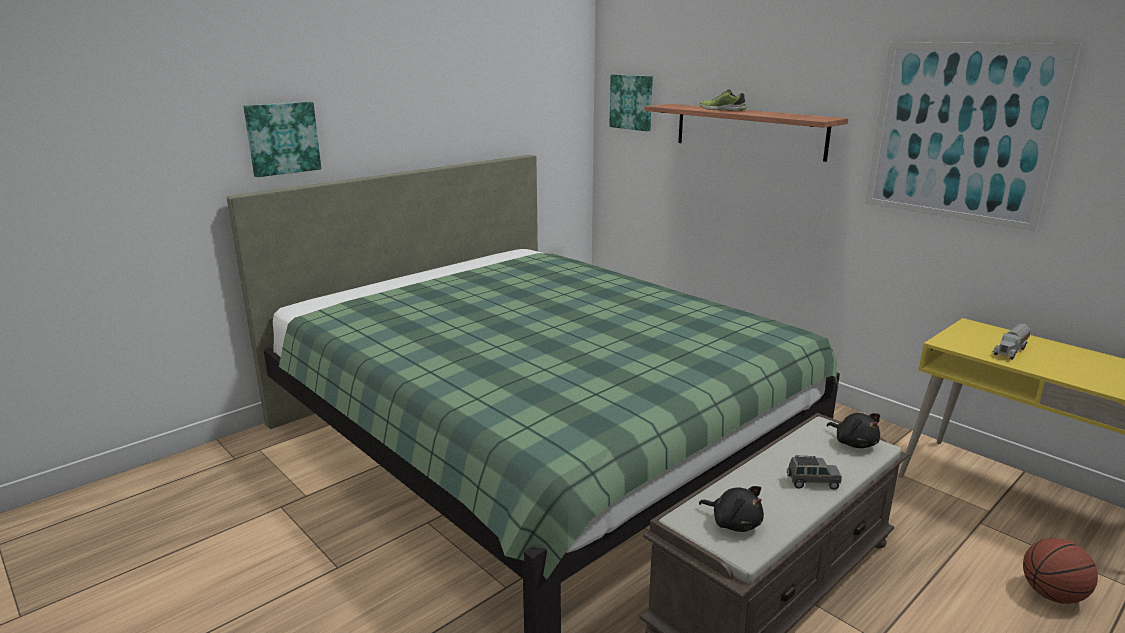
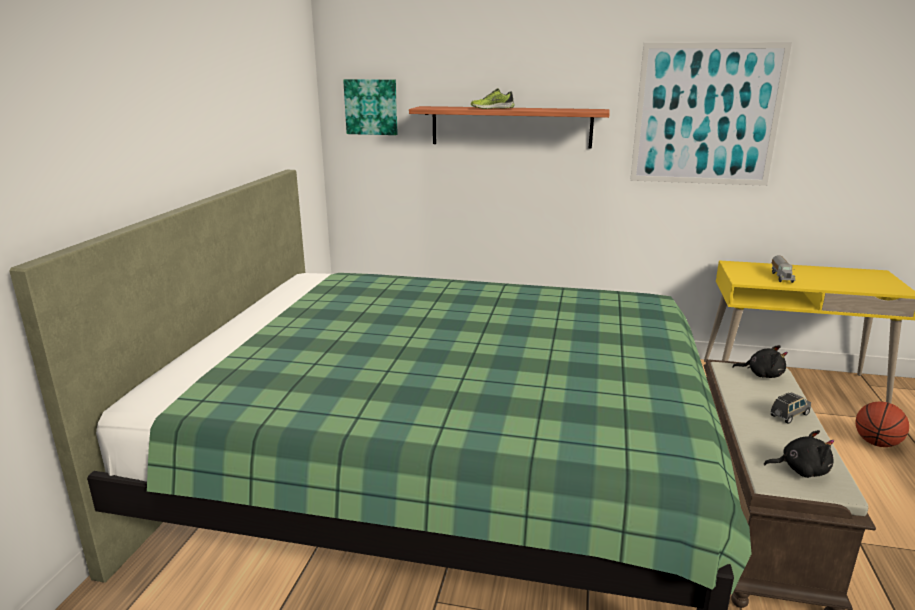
camera: 35 degrees left, 0 degrees up
(282, 138) = (63, 173): picture -> none

